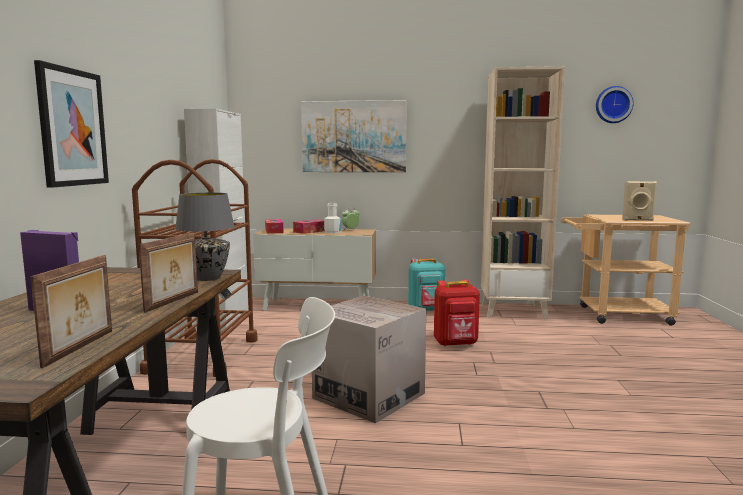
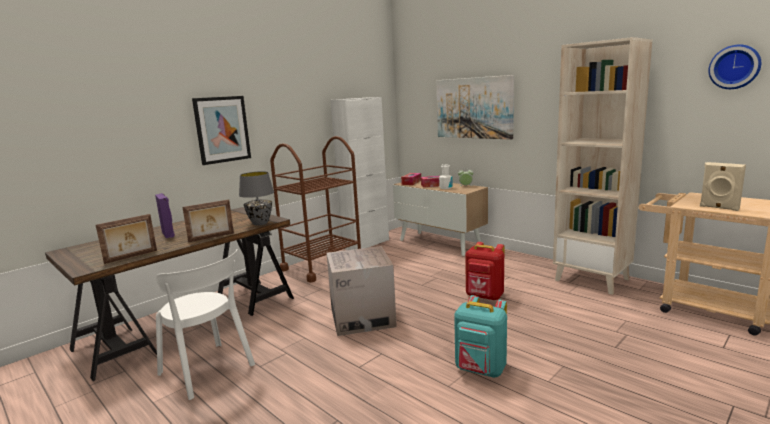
camera: 40 degrees right, 5 degrees up
(426, 310) = (513, 263): turquoise backpack -> turquoise backpack (480, 370)

